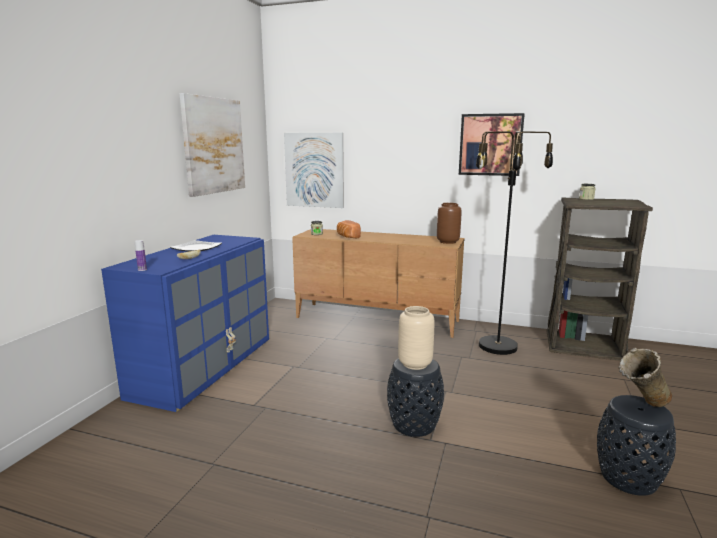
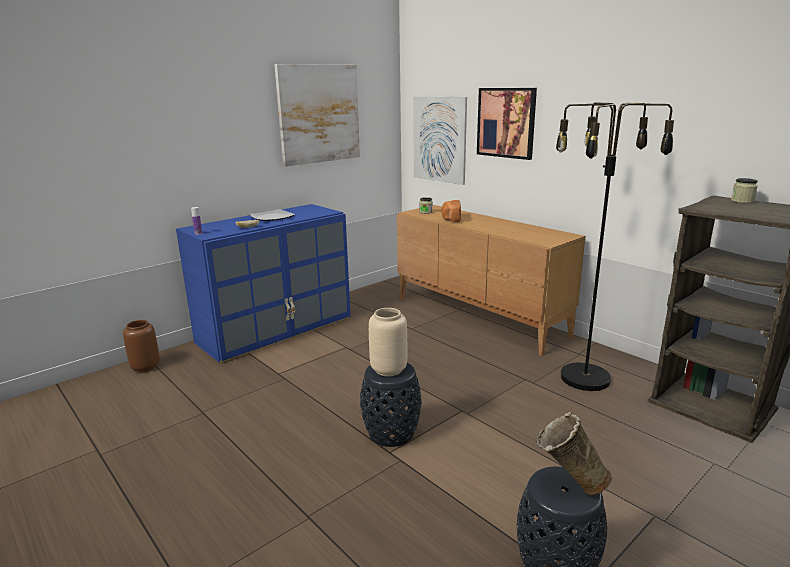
camera: 30 degrees right, 5 degrees up
(448, 242) = (552, 239): brown vase -> brown vase (145, 367)
(490, 145) = (626, 116): picture -> picture (506, 122)

